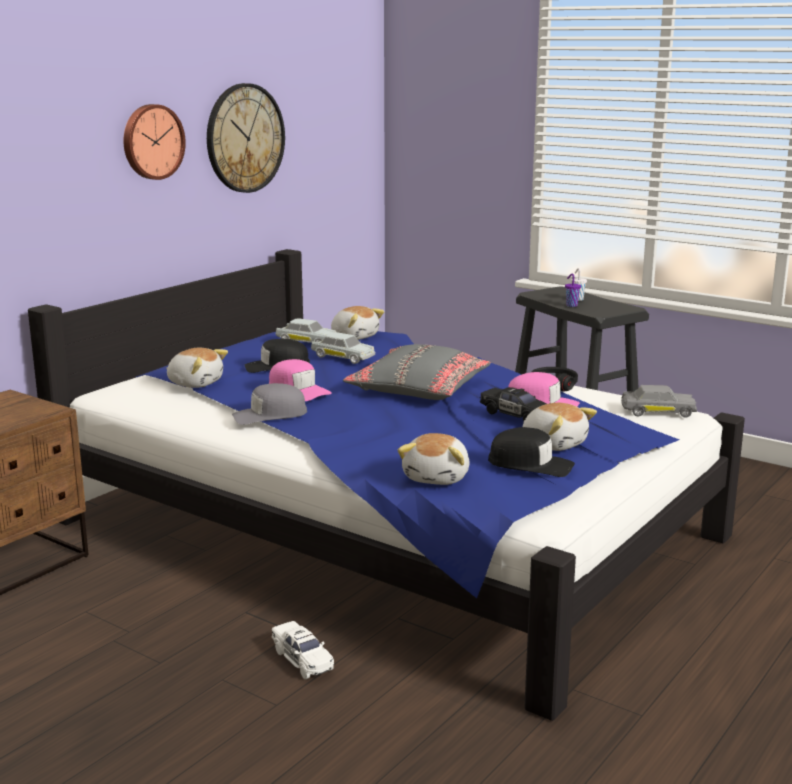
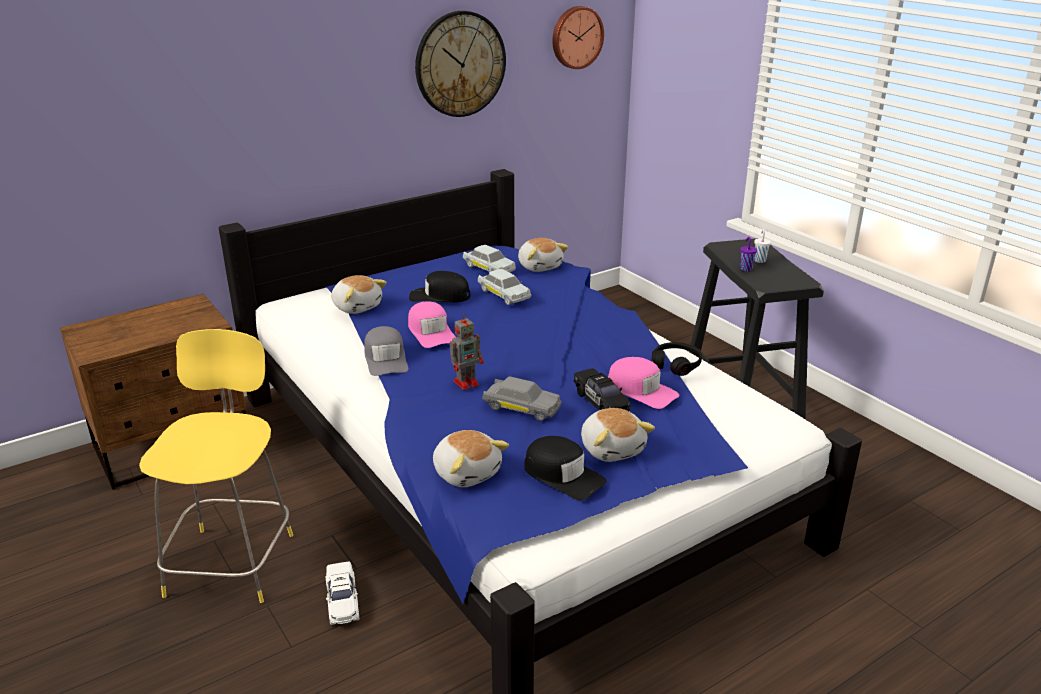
camera: 20 degrees right, 10 degrees up
(151, 652) = (232, 561): none -> yellow stool
(152, 142) = (352, 72): wall clock -> wall clock (576, 37)
(269, 415) = (386, 359): grey cap -> grey cap turned 105 degrees counterclockwise
(373, 419) = (467, 382): none -> toy robot
(418, 388) = (542, 346): grey pillow -> none
(437, 477) = (467, 472): plush toy -> plush toy turned 75 degrees counterclockwise
(657, 412) = (761, 419): grey toy car -> grey toy car (521, 407)

